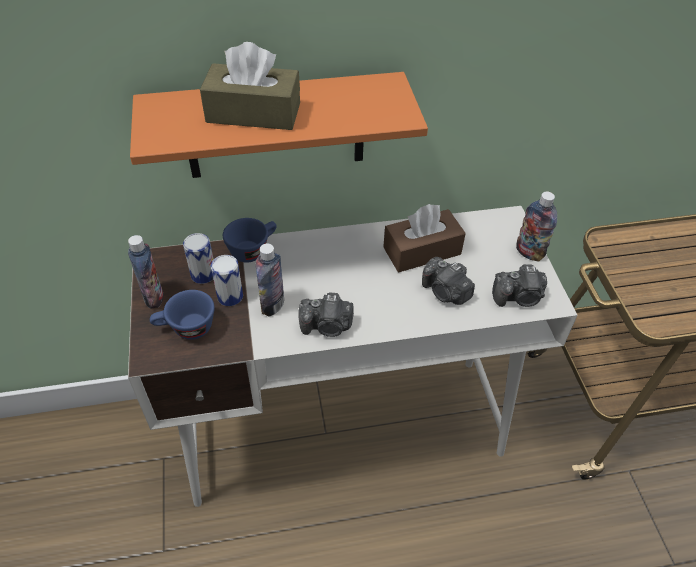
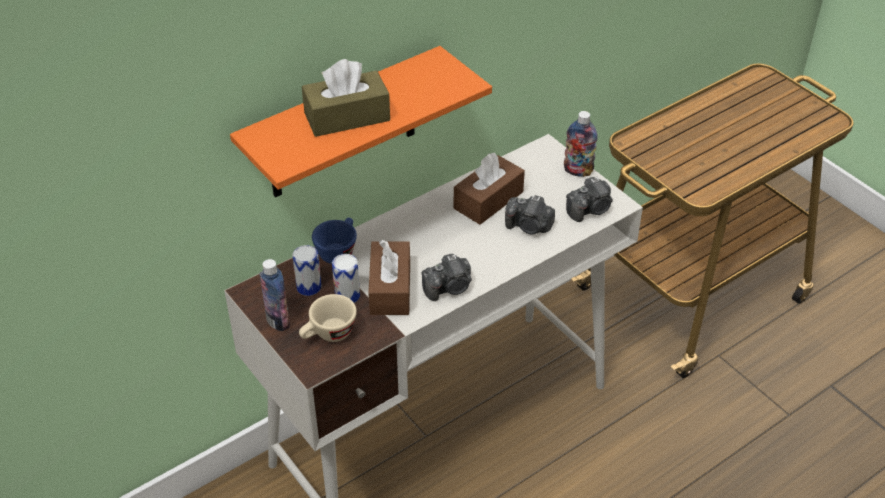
camera: 25 degrees left, 5 degrees down
(186, 329) = (328, 335): blue cup -> beige cup
(272, 305) = (390, 288): bottle -> brown tissue box

